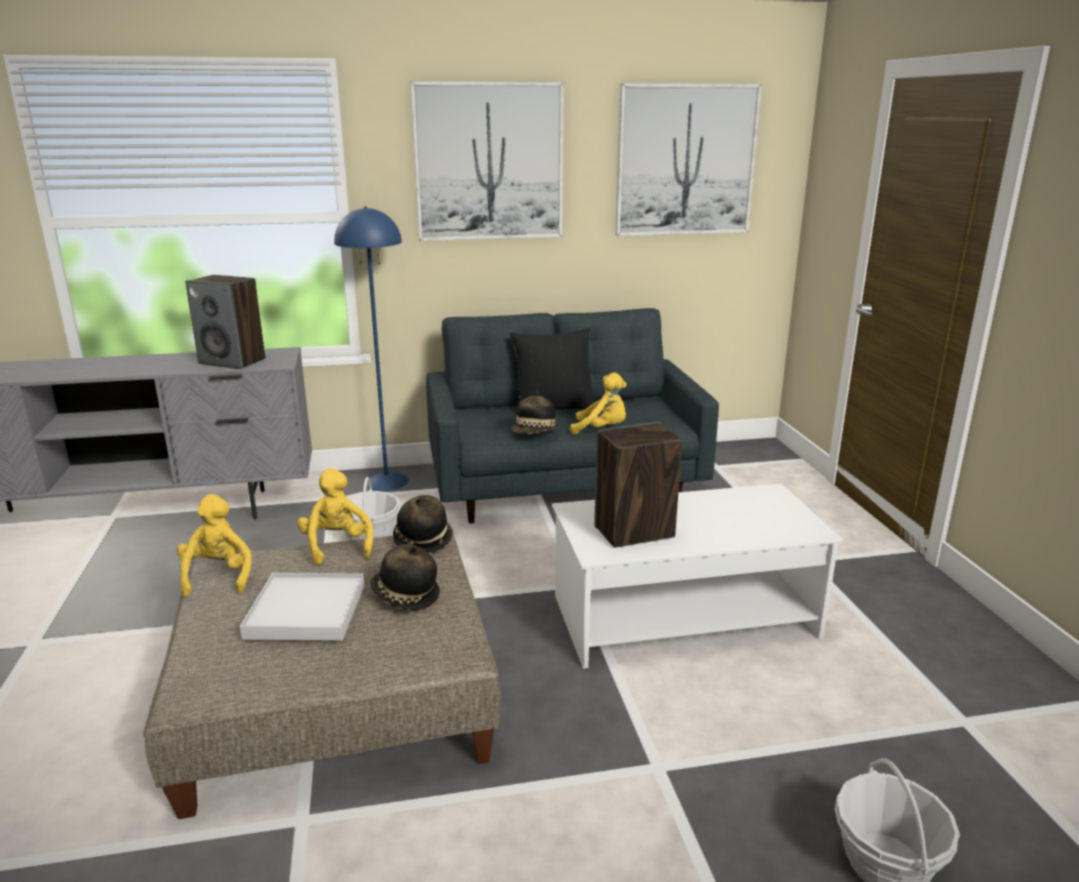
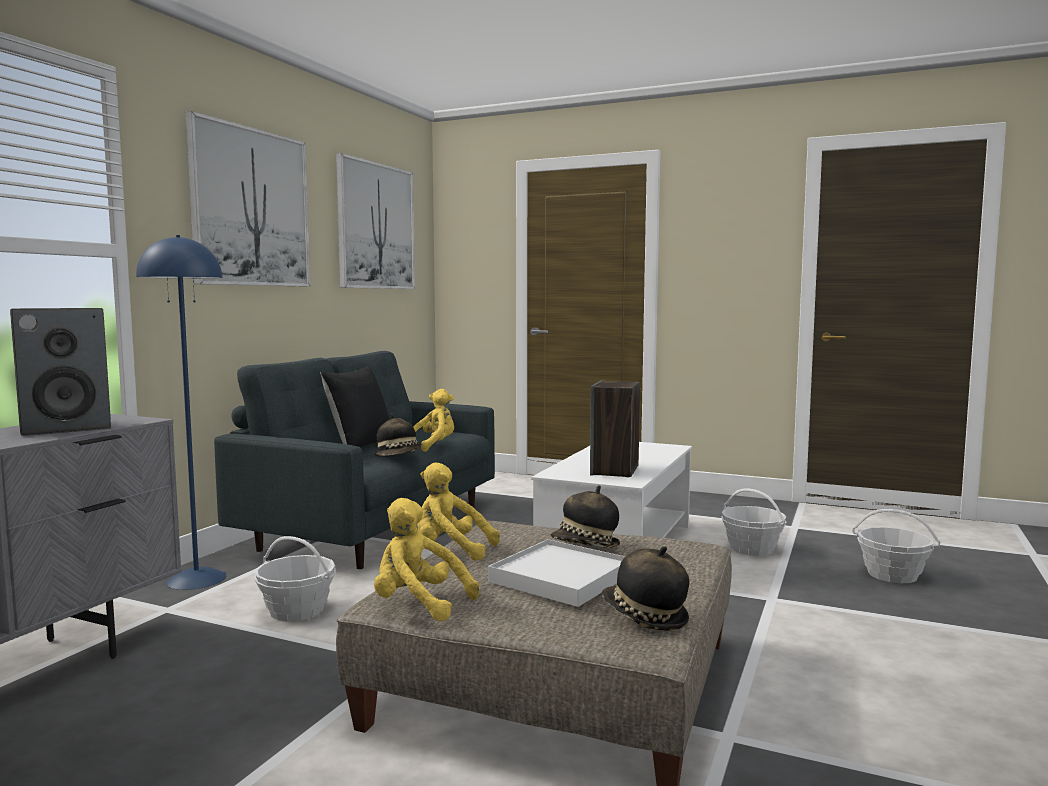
camera: 55 degrees left, 15 degrees down
(423, 540) = (496, 526): hat -> hat (644, 617)
(812, 708) = (752, 549): none -> basket

